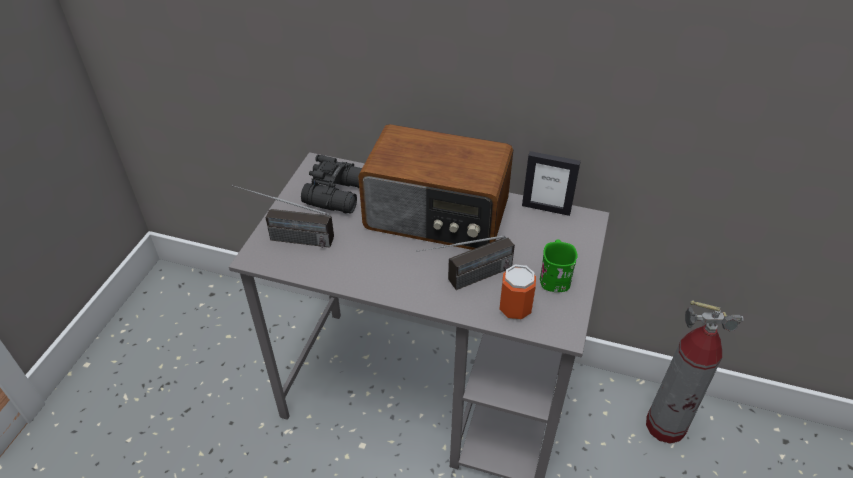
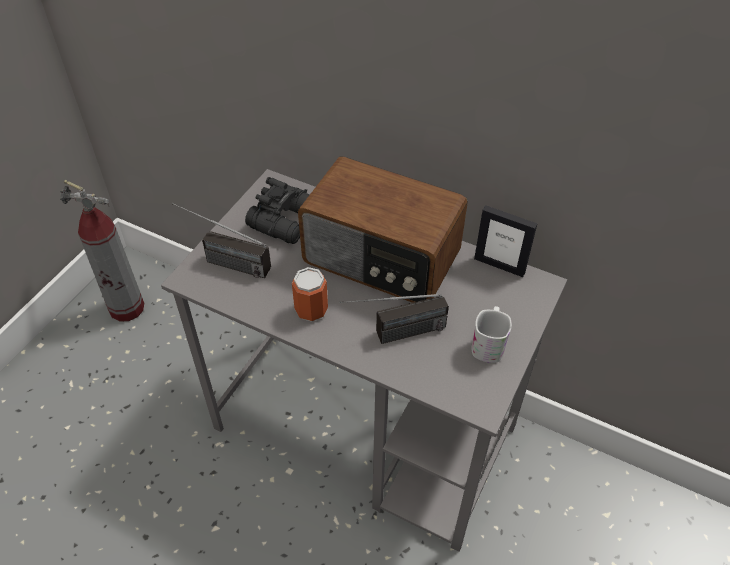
camera: 10 degrees right, 5 degrees up
(515, 308) = (437, 373): can -> can (311, 310)
(554, 276) = (488, 344): green mug -> white mug
(666, 425) = (609, 503): fire extinguisher -> fire extinguisher (127, 308)

